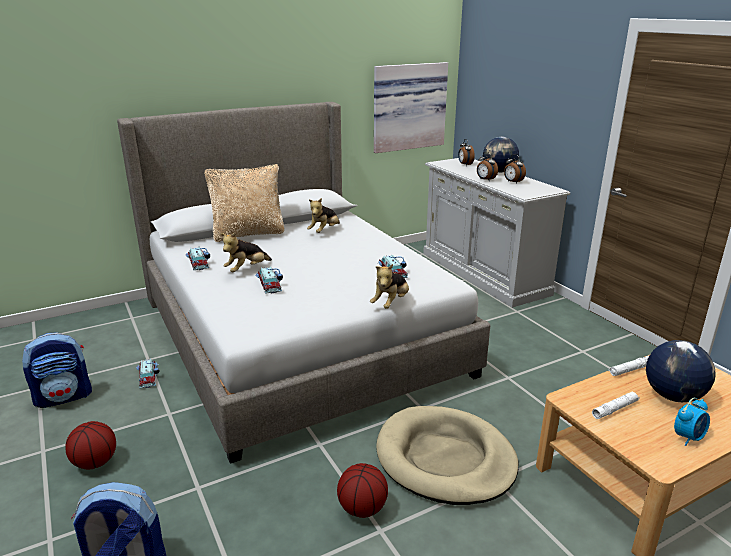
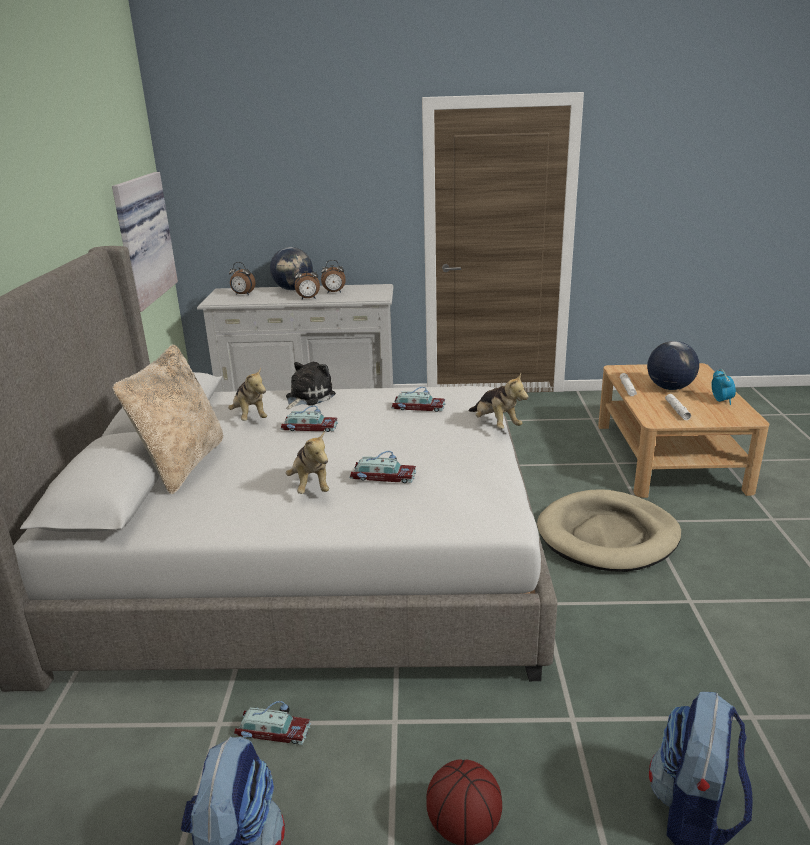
camera: 60 degrees left, 0 degrees up
(199, 262) = (234, 518): toy car -> toy car (309, 427)
(363, 508) = (656, 602): basketball -> none
(371, 237) = (307, 397): none -> plush toy

